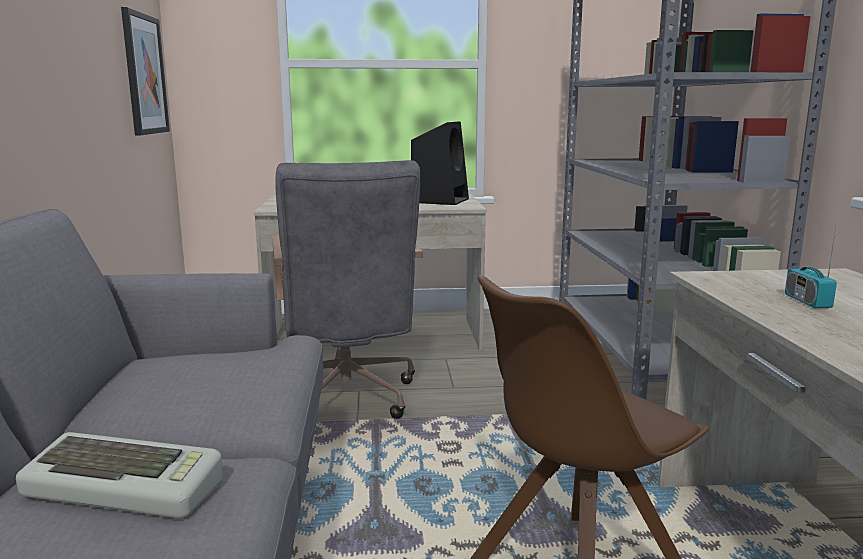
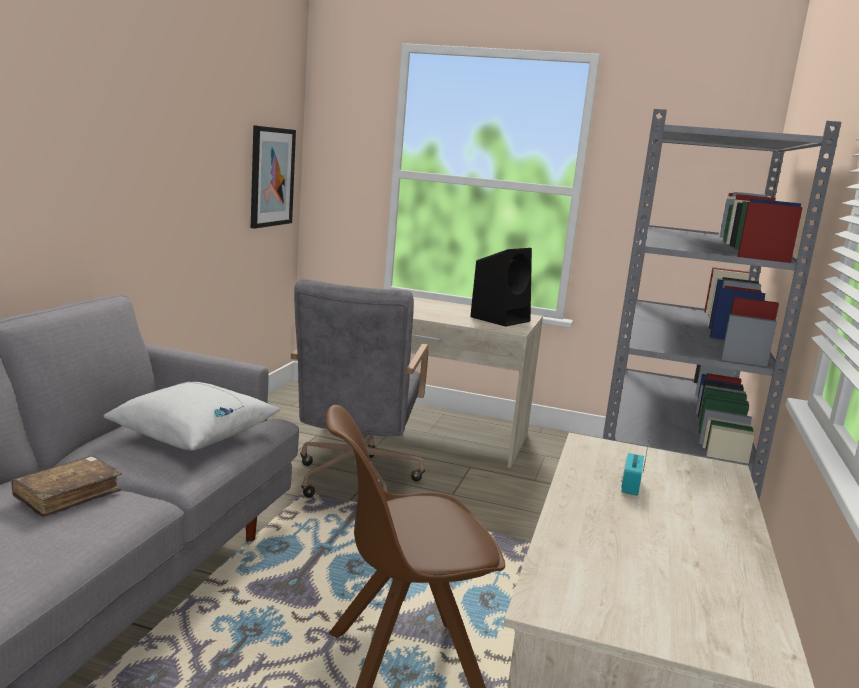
camera: 20 degrees right, 0 degrees up
(128, 487) = (68, 495): keyboard -> brown book
(220, 372) = (194, 435): none -> grey pillow

